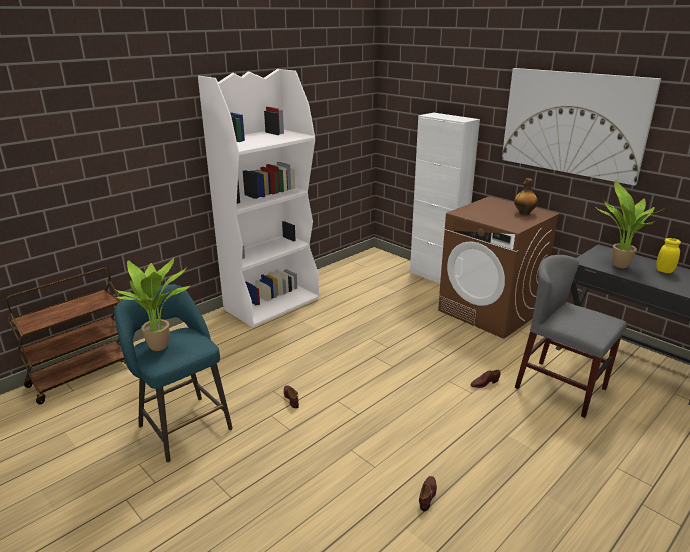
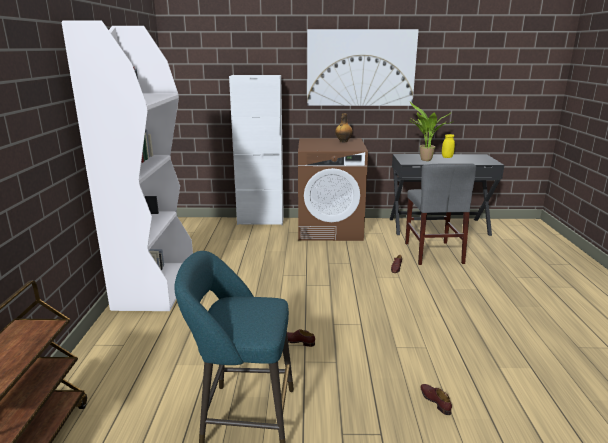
camera: 45 degrees left, 5 degrees down
(162, 346) = (239, 319): potted plant -> none
(428, 495) = (476, 343): brown shoe -> brown shoe (435, 401)
(560, 388) = (433, 253): grey chair -> grey chair turned 90 degrees counterclockwise

